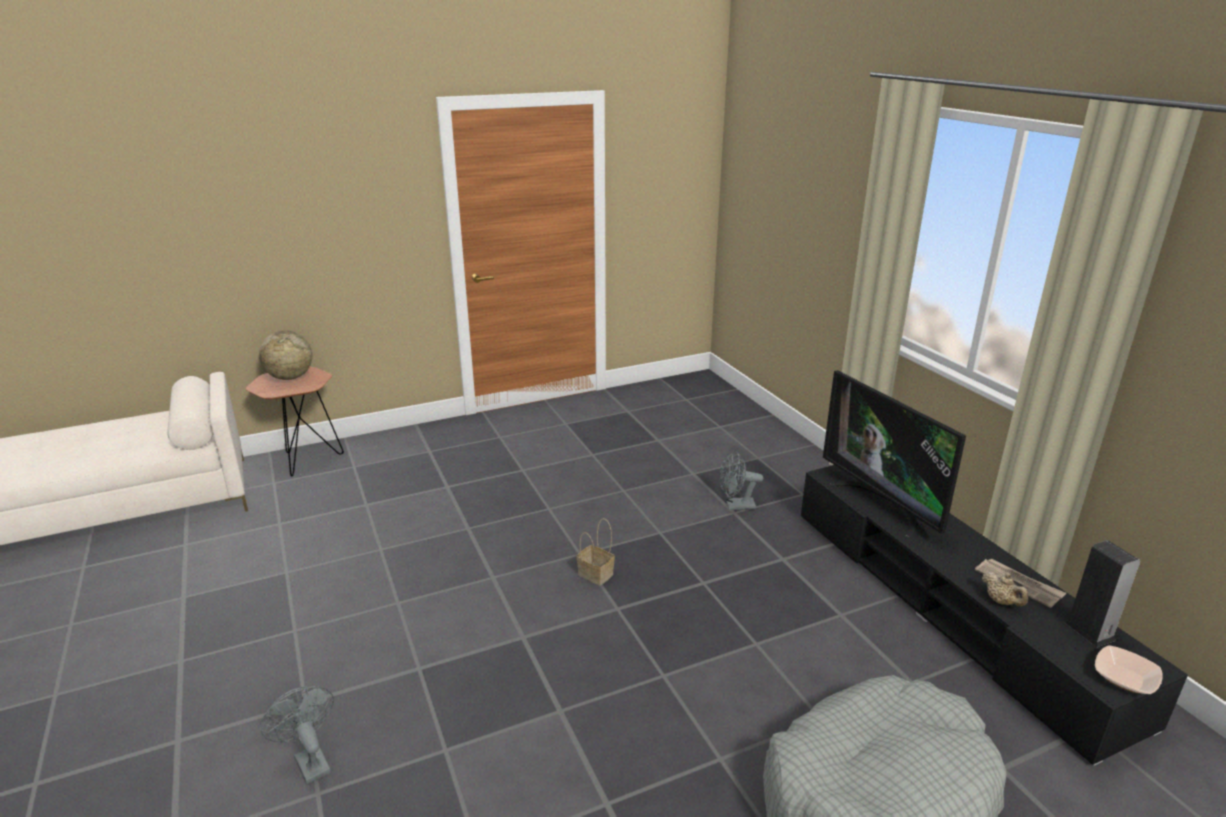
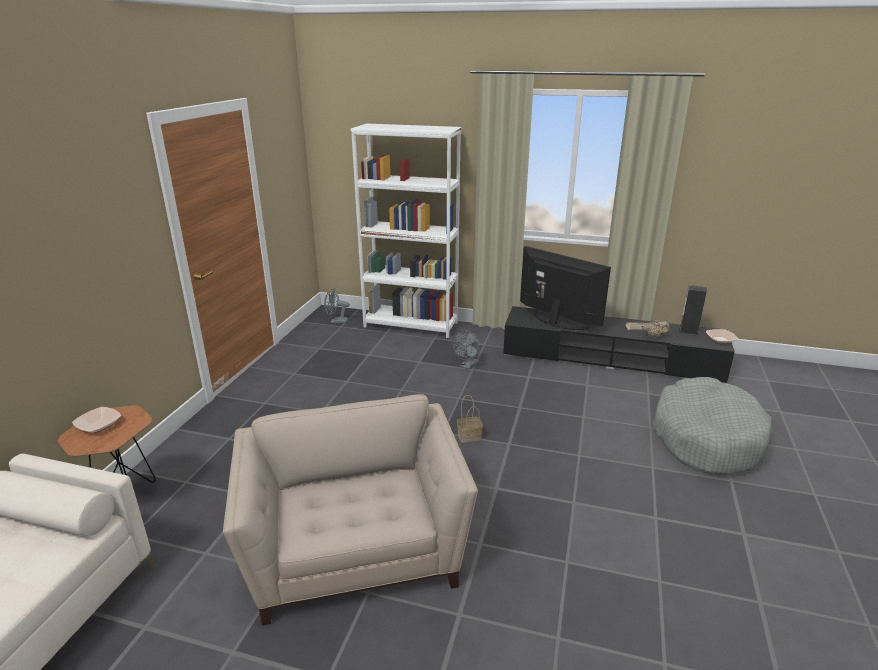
camera: 50 degrees left, 0 degrees up
(290, 377) = (99, 426): globe -> bowl
(309, 760) = (522, 632): grey fan -> grey fan (336, 321)
(346, 593) = (356, 548): none -> beige armchair
(760, 431) = (411, 325): none -> white bookcase
(882, 504) = (556, 322): television -> television turned 150 degrees counterclockwise

